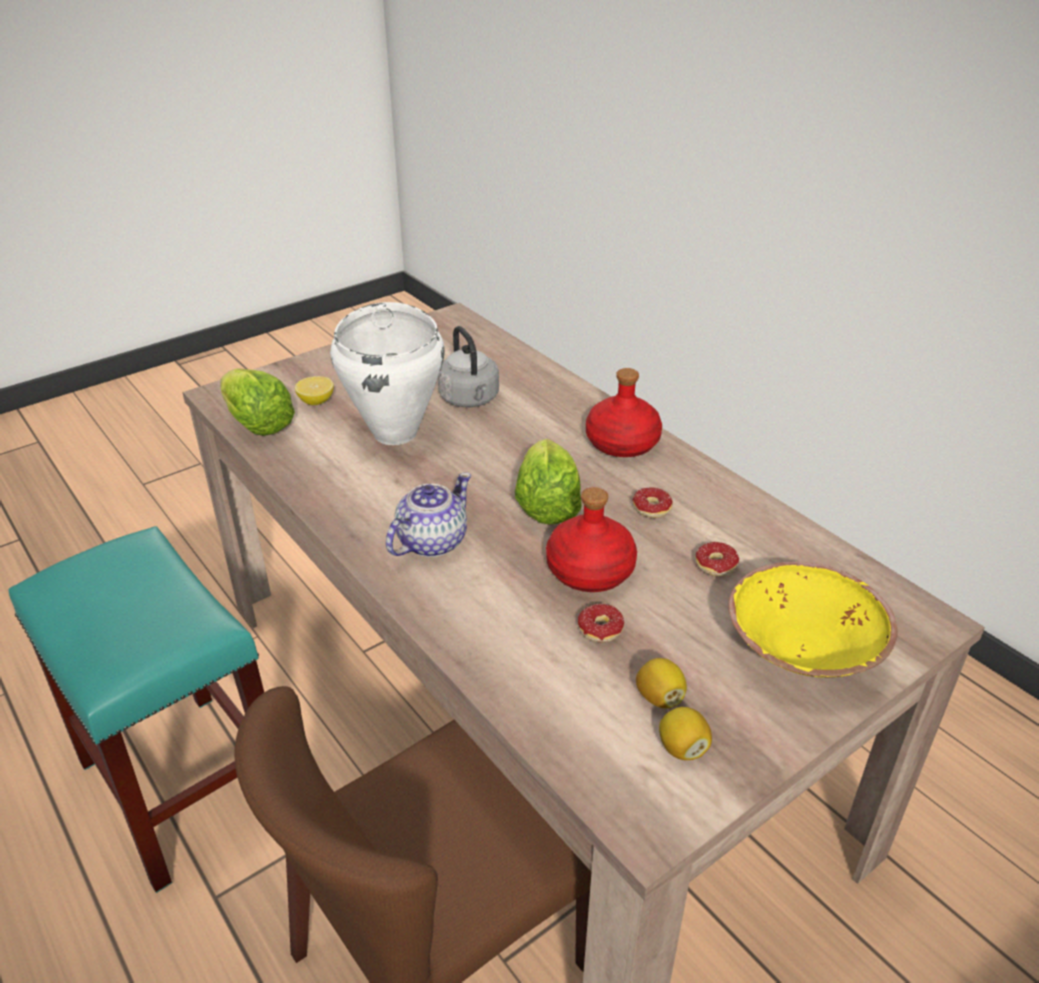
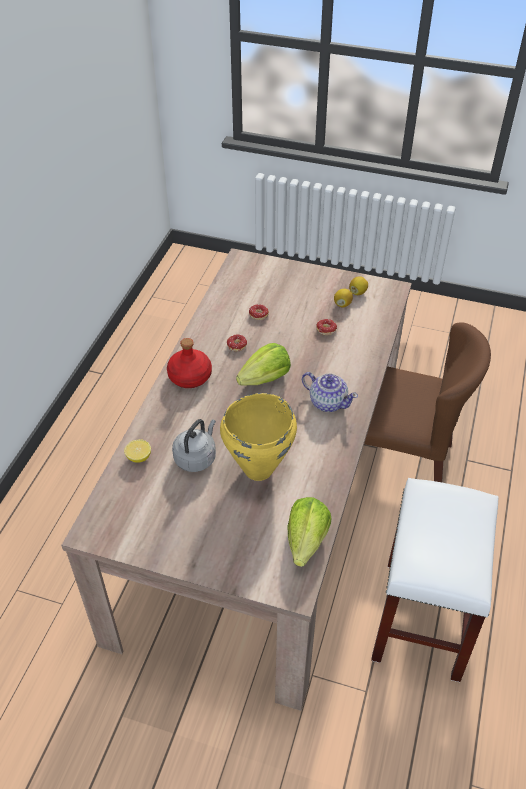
camera: 125 degrees left, 10 degrees up
(182, 784) = (423, 620): turquoise stool -> white stool
(316, 401) = (259, 530): lemon -> lemon (139, 457)
(396, 432) = (257, 469): white cooking pot -> yellow cooking pot
(430, 542) = (327, 402): teapot -> teapot turned 150 degrees counterclockwise
(591, 570) = (296, 346): red bottle -> none
(803, 650) = (285, 281): yellow bowl -> none

